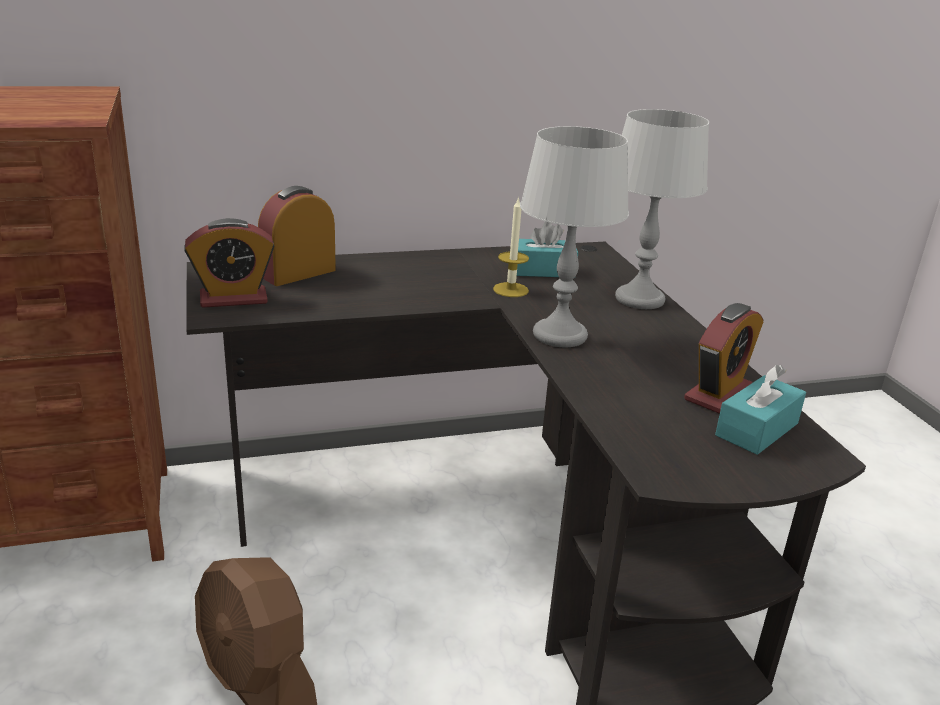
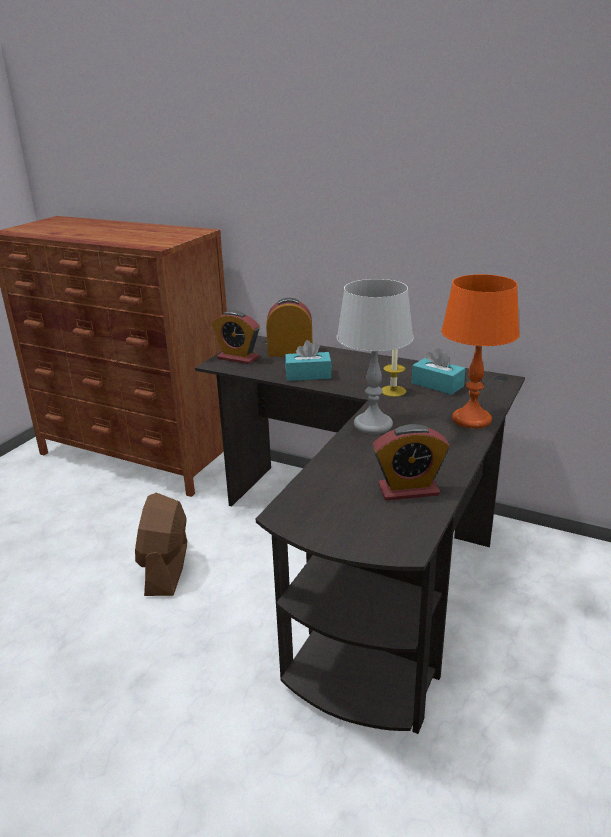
camera: 45 degrees right, 0 degrees up
(639, 299) = (471, 419): grey table lamp -> orange table lamp
(757, 429) = (391, 517): turquoise tissue box -> turquoise tissue box (308, 375)

